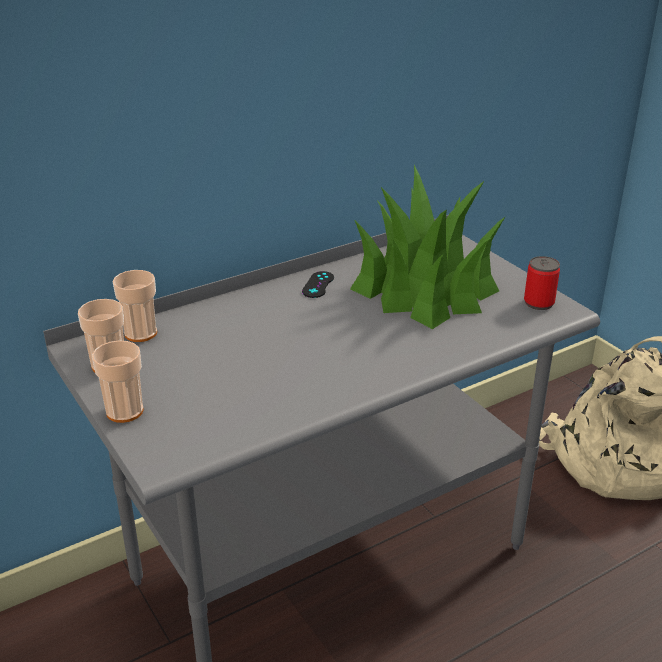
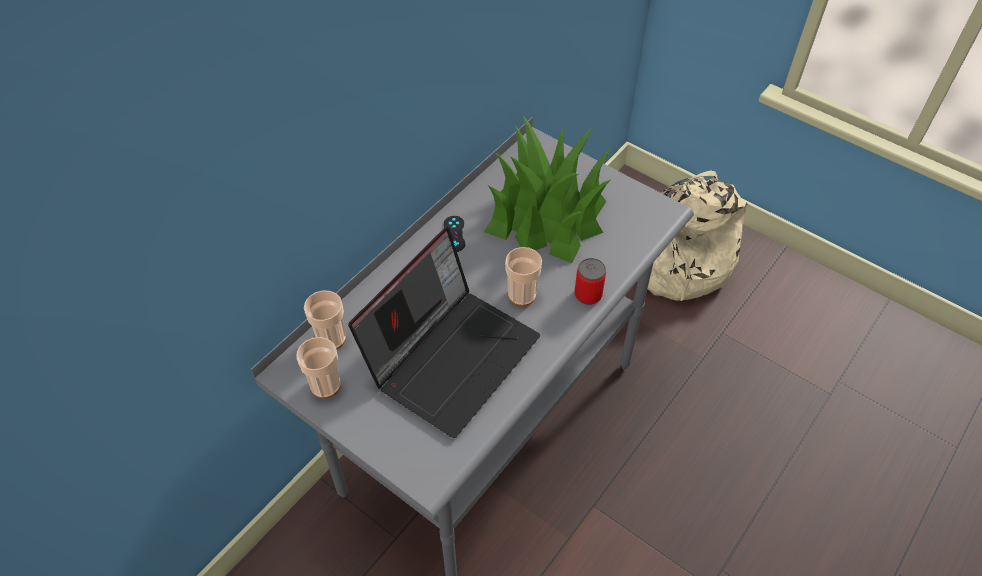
camera: 20 degrees left, 20 degrees up
(125, 411) = (369, 433): cup -> cup (522, 295)
(254, 371) = (452, 355): none -> laptop
(539, 303) = (642, 208): can -> can (588, 294)

